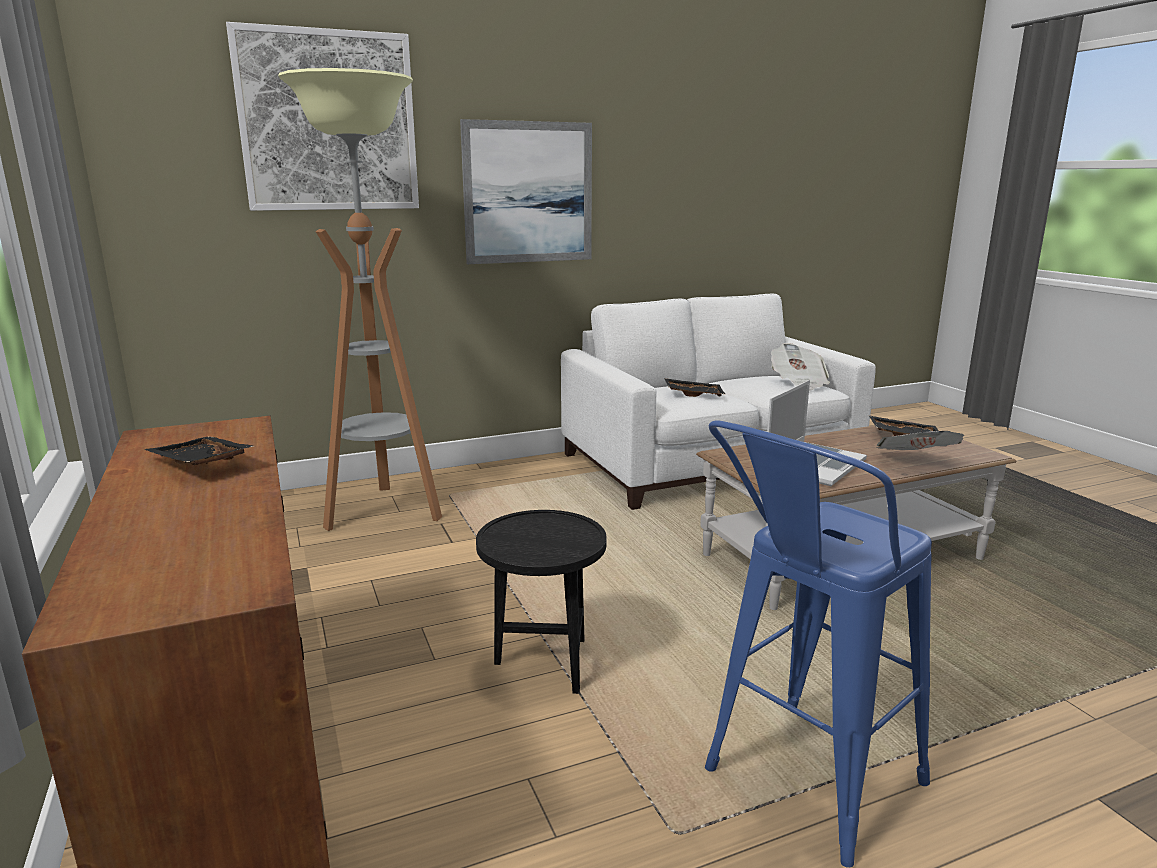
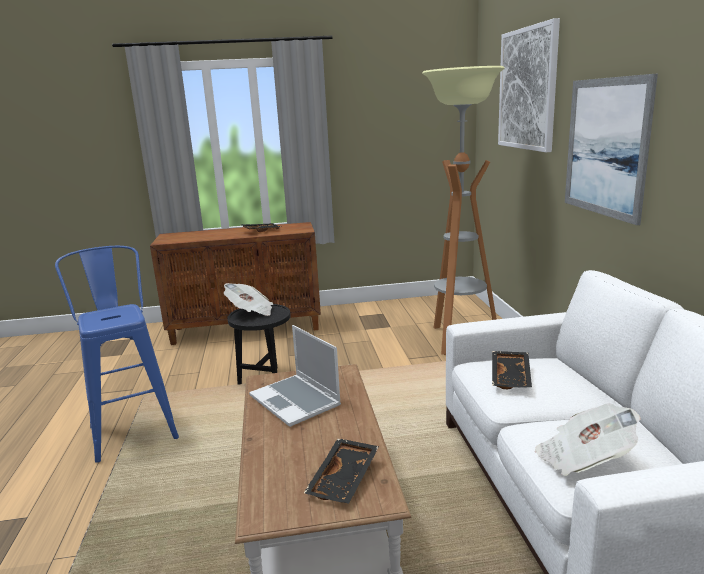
camera: 105 degrees right, 0 degrees up
(915, 462) = (268, 455): newspaper -> newspaper (250, 311)

